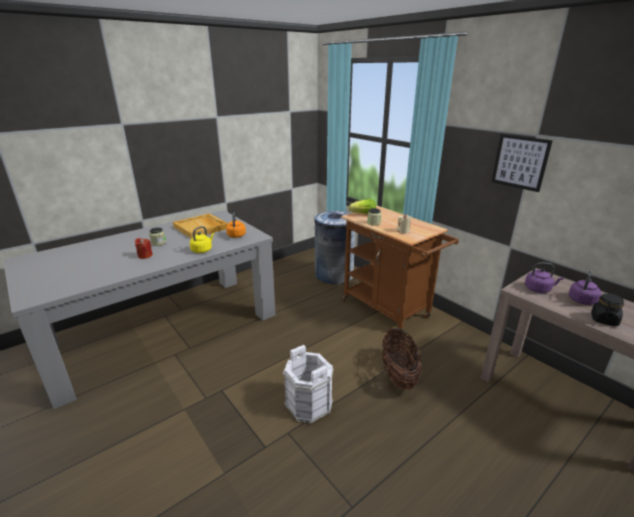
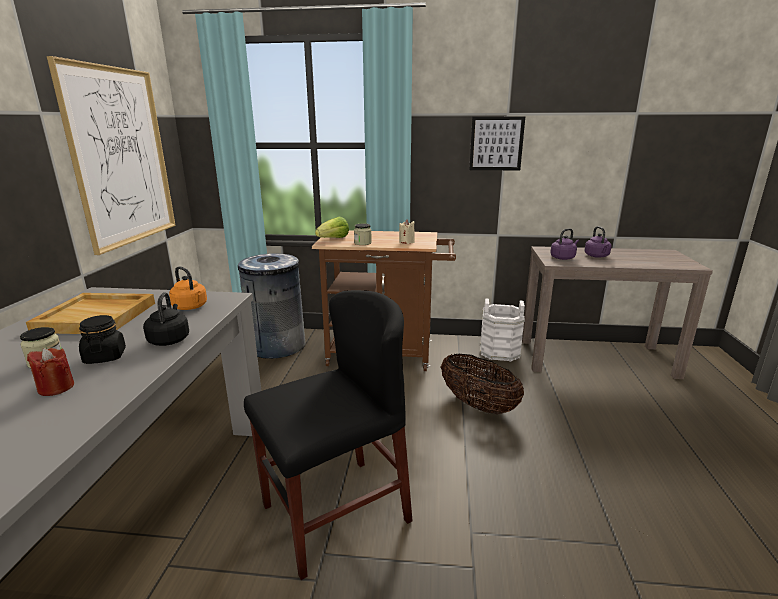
camera: 45 degrees left, 5 degrees down
(202, 250) = (169, 339): yellow kettle -> black kettle
(246, 378) = (335, 513): none -> black chair
(265, 138) = (121, 157): none -> picture
(308, 404) = (447, 488): white bucket -> white bucket (499, 352)
(604, 320) = (628, 262): black jar -> black jar (105, 356)

